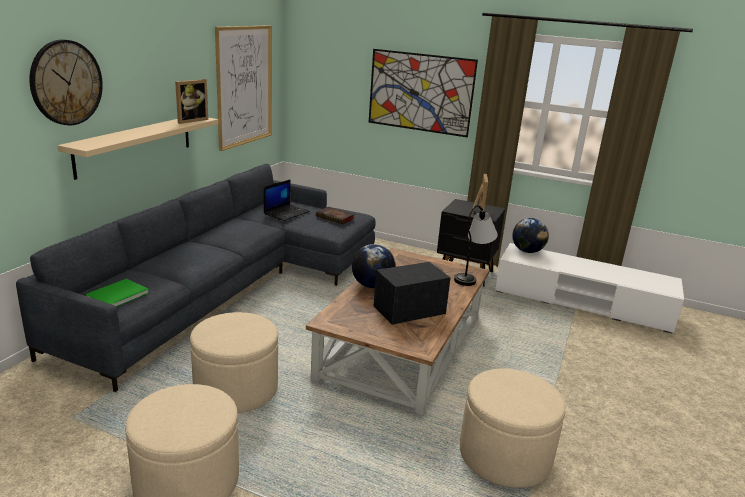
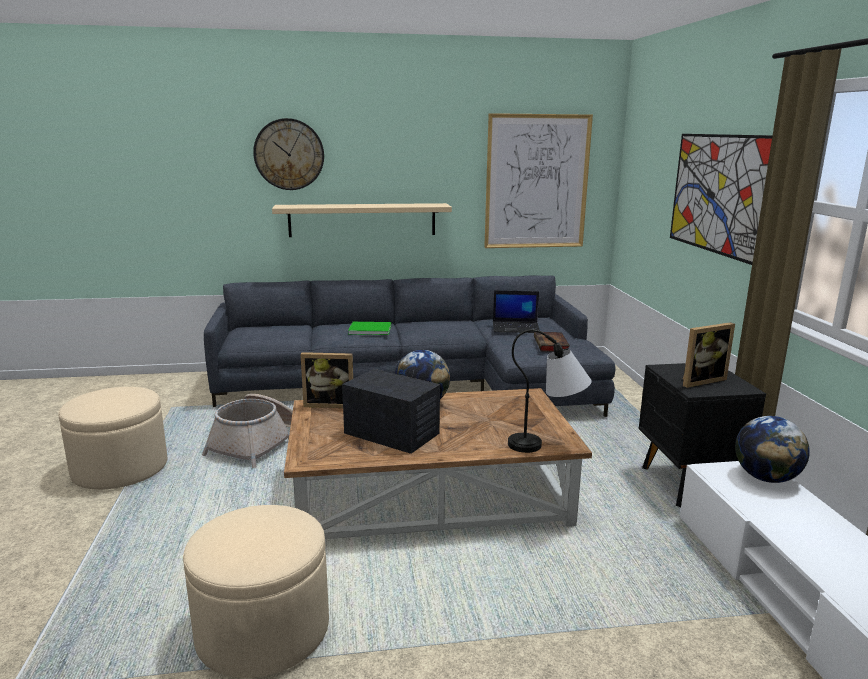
camera: 60 degrees right, 5 degrees down
(115, 295) = (254, 333): green book -> green book (369, 329)
(190, 120) = (423, 205): picture frame -> picture frame (330, 404)
(236, 389) = (257, 443): beige ottoman -> basket

